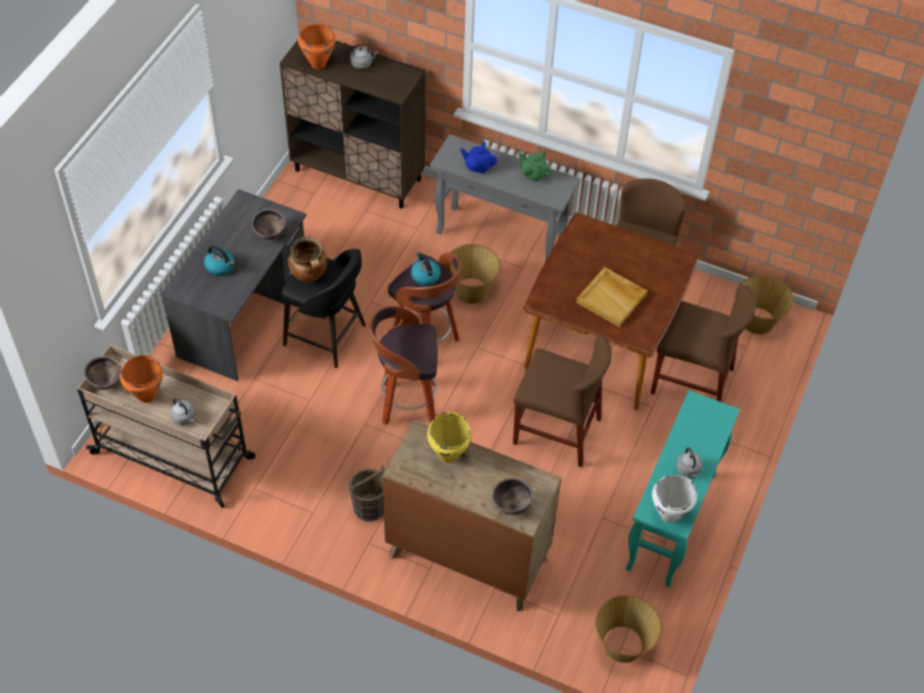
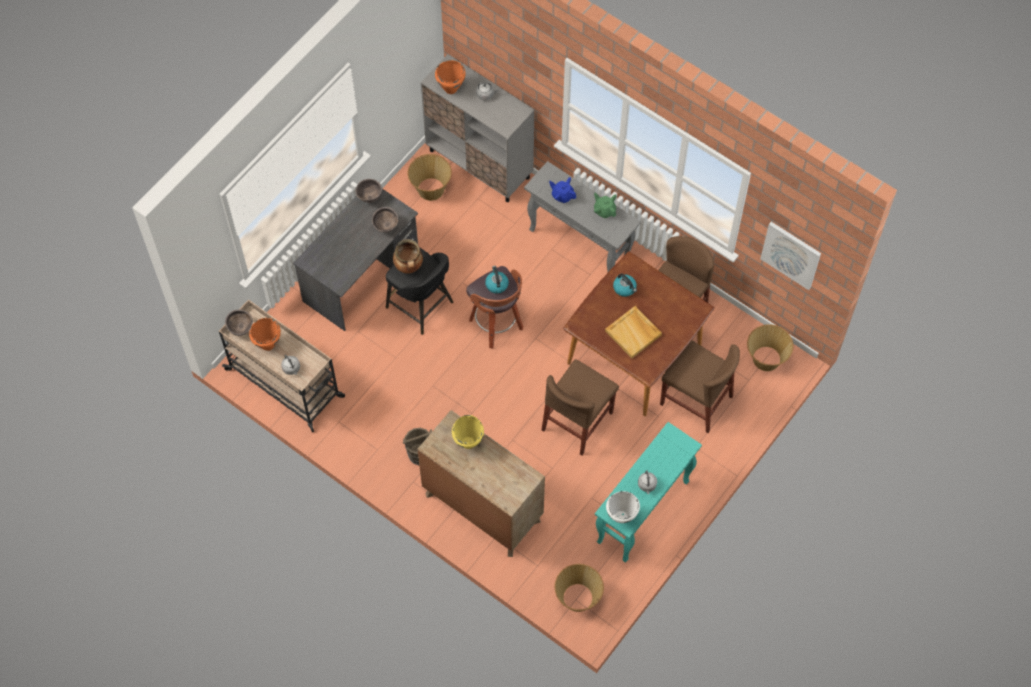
camera: 15 degrees right, 10 degrees up
(220, 266) = (343, 247): kettle -> kettle (625, 288)
(358, 175) = (479, 164): brown cabinet -> grey cabinet
(407, 403) = (469, 375): stool -> none
(471, 290) = (544, 287): basket -> basket (430, 188)
(511, 506) = (502, 491): brown bowl -> brown bowl (369, 197)
(556, 431) = (577, 421): brown chair -> brown chair turned 90 degrees clockwise
(788, 160) = (791, 254): none -> picture

